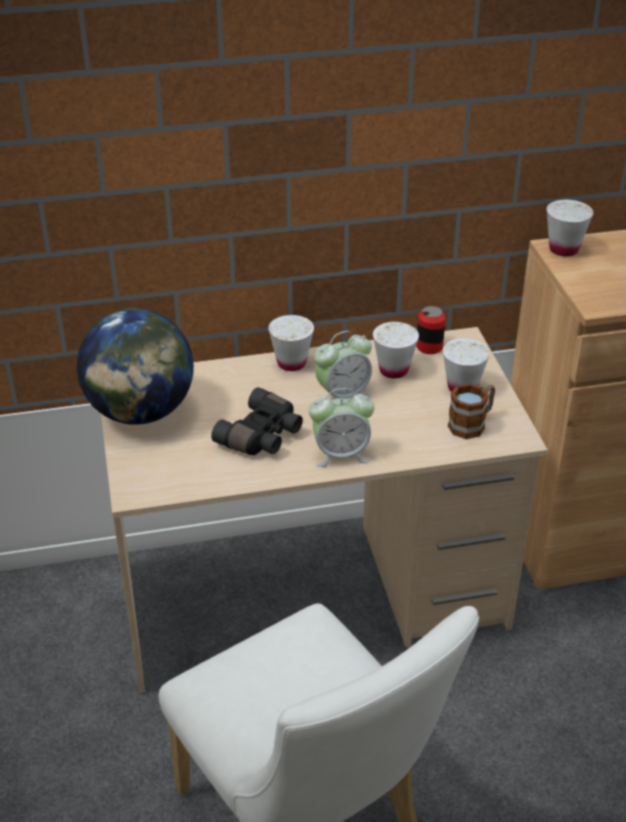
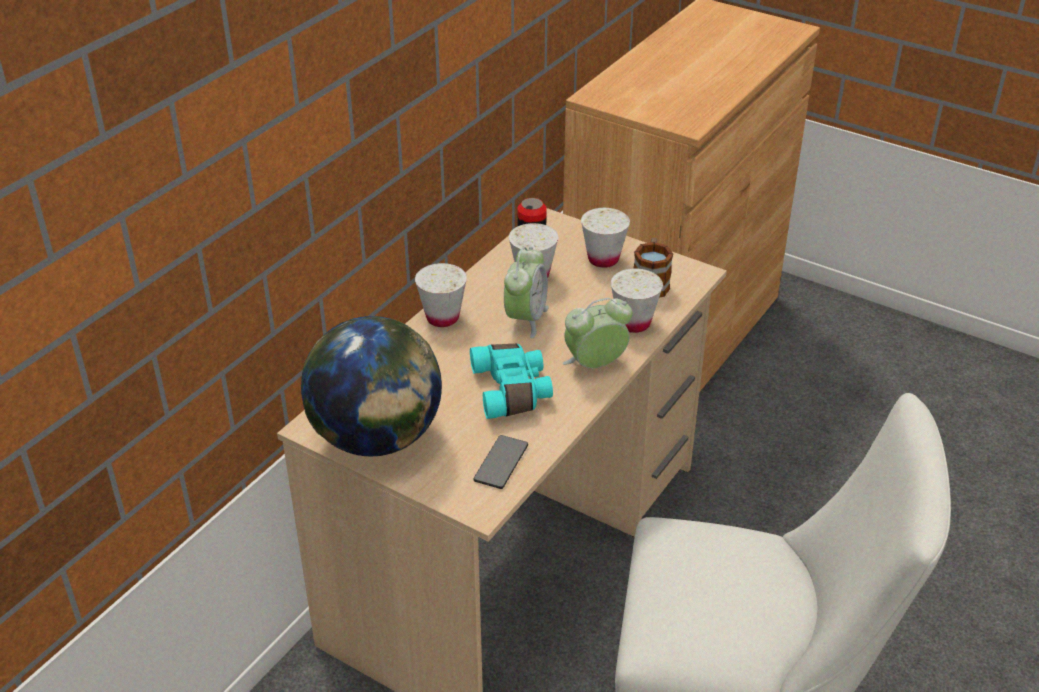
camera: 45 degrees left, 0 degrees up
(185, 475) = (501, 463): none -> phone
(262, 436) = (513, 390): black binoculars -> turquoise binoculars
(341, 454) = (595, 365): alarm clock -> alarm clock turned 150 degrees counterclockwise
(563, 249) = (601, 95): white cup -> white cup (633, 323)

